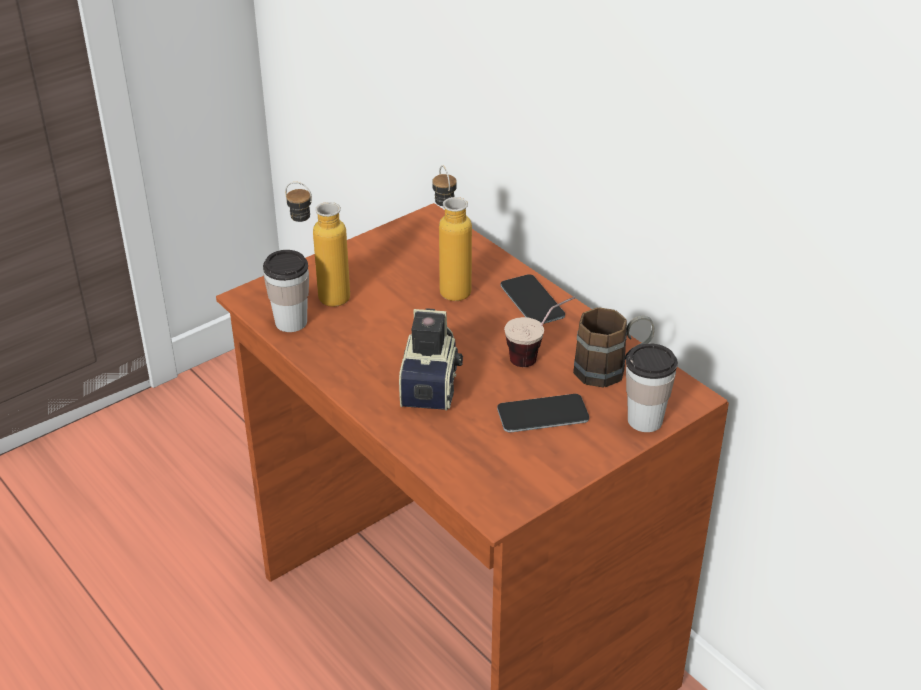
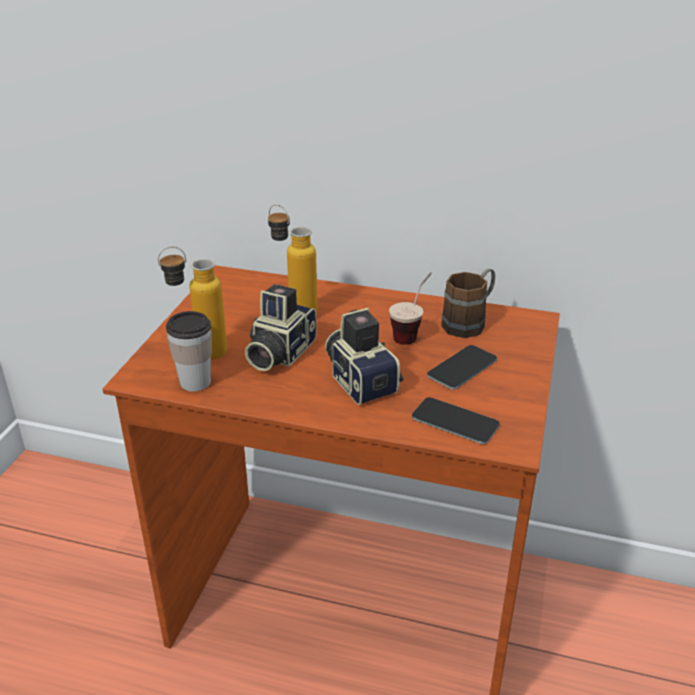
camera: 35 degrees left, 5 degrees down
(390, 324) = (278, 353): none -> camera
(532, 301) = (363, 301): phone -> phone (455, 421)
(644, 420) = (530, 344): cup -> none

